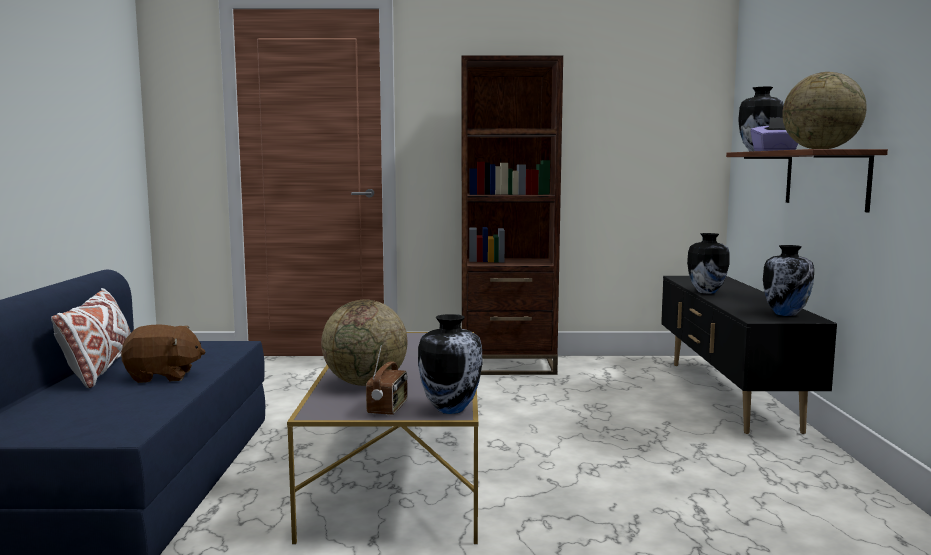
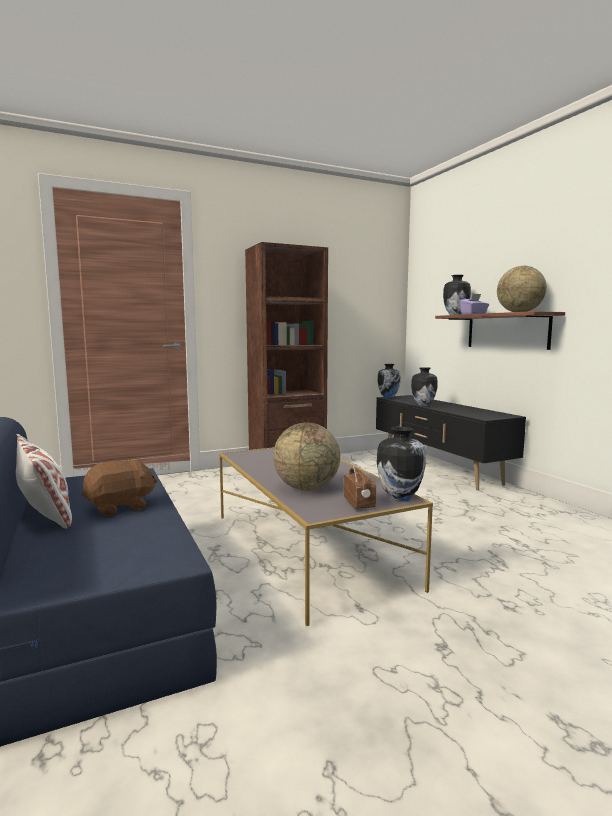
camera: 25 degrees left, 0 degrees up
(786, 314) = (492, 414): vase -> vase (388, 397)

